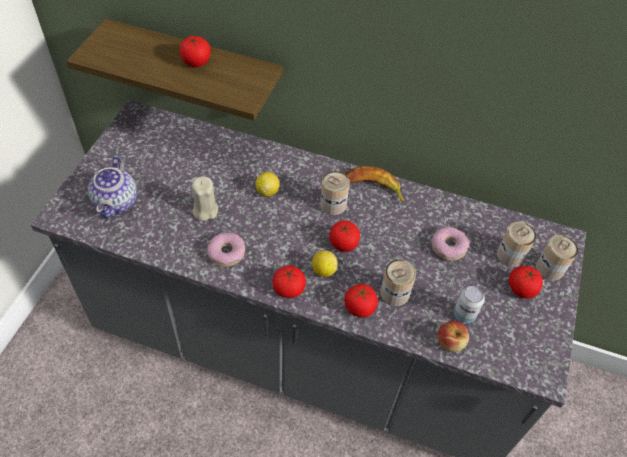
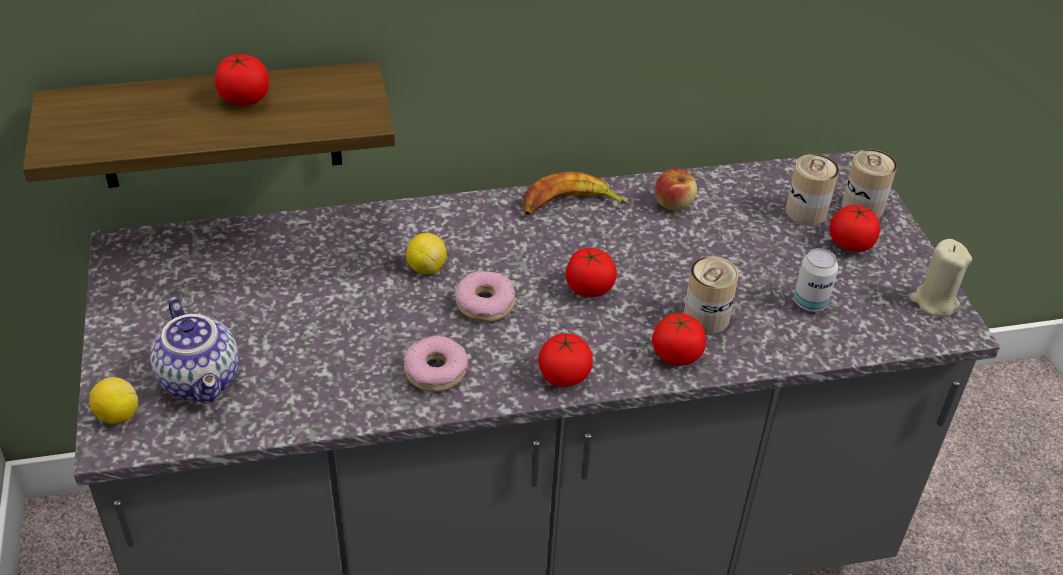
camera: 30 degrees left, 10 degrees down
(205, 210) = (354, 330): beige candle -> beige candle (934, 302)
(323, 270) = (591, 332): lemon -> lemon (118, 415)
(333, 204) = (534, 246): can -> none
(448, 247) = (726, 234): donut -> donut (485, 303)
(450, 342) = (821, 342): apple -> apple (674, 203)

